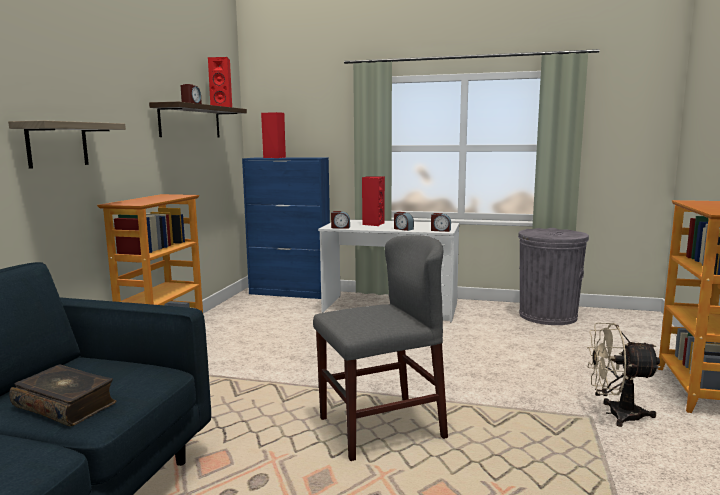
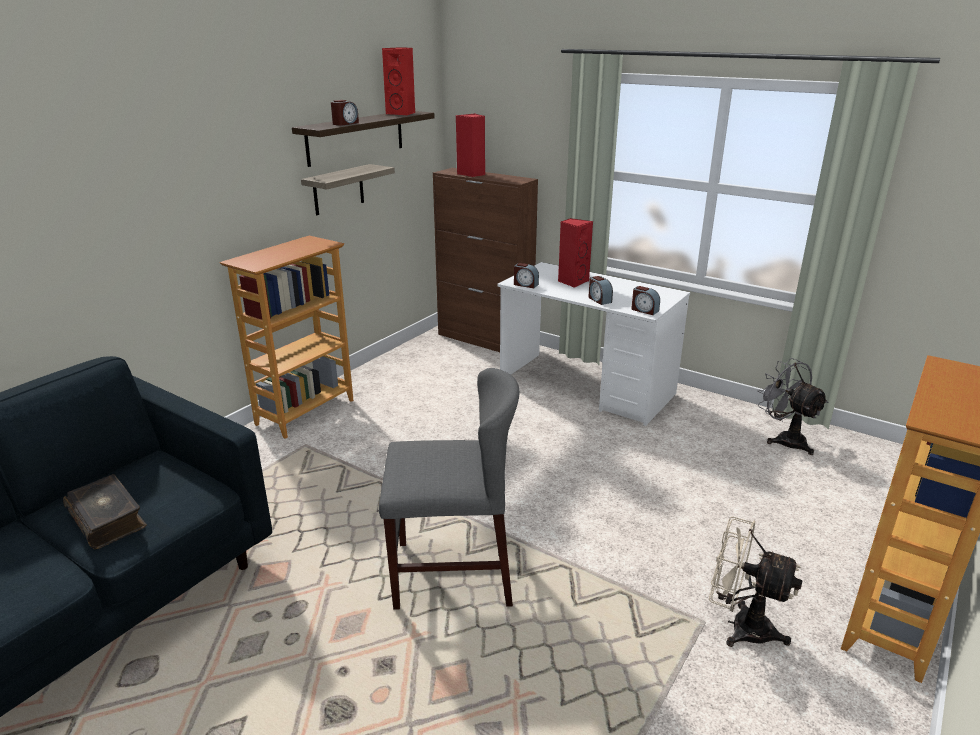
camera: 20 degrees right, 15 degrees up
(57, 144) = (167, 203): shelf -> shelf (338, 190)
(290, 293) = (485, 340): blue cabinet -> brown cabinet
(547, 316) = (785, 439): grey trash can -> grey fan

